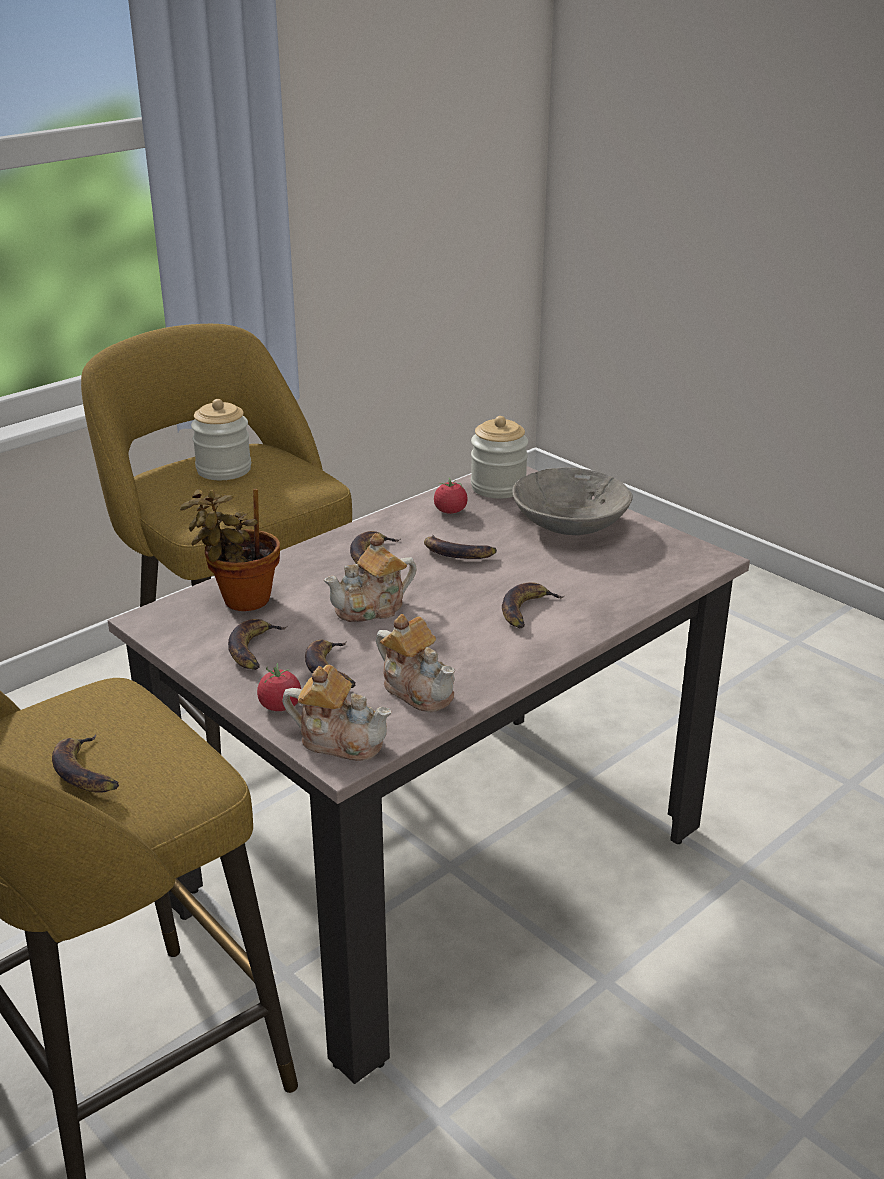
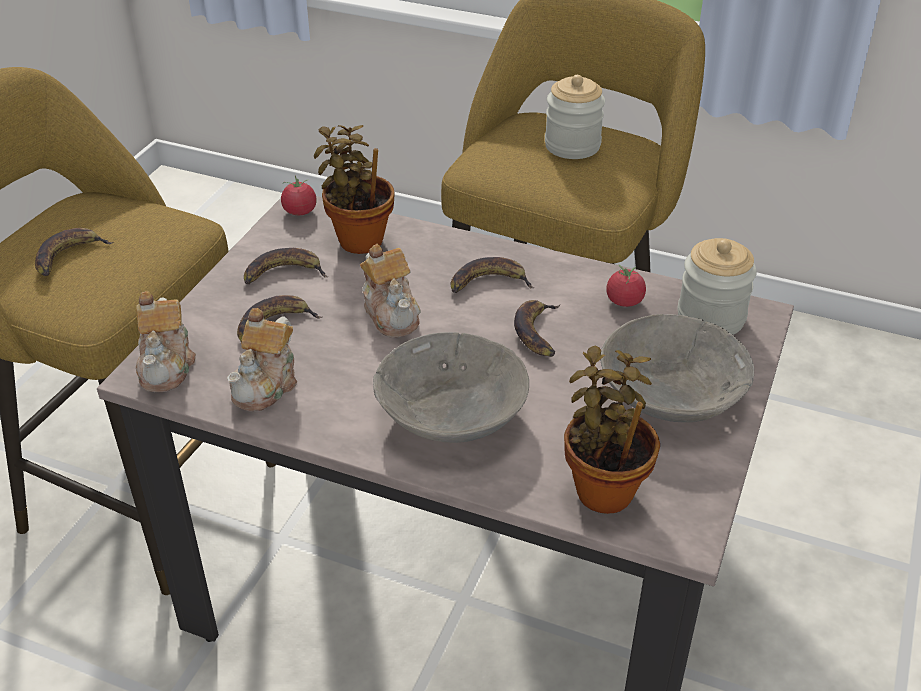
camera: 65 degrees right, 10 degrees up
(280, 706) = (204, 316): tomato -> tomato (300, 211)
(372, 608) = (392, 313): teapot -> teapot turned 150 degrees counterclockwise
(527, 610) = (453, 414): banana -> grey bowl
(648, 573) = (604, 487): none -> potted plant

